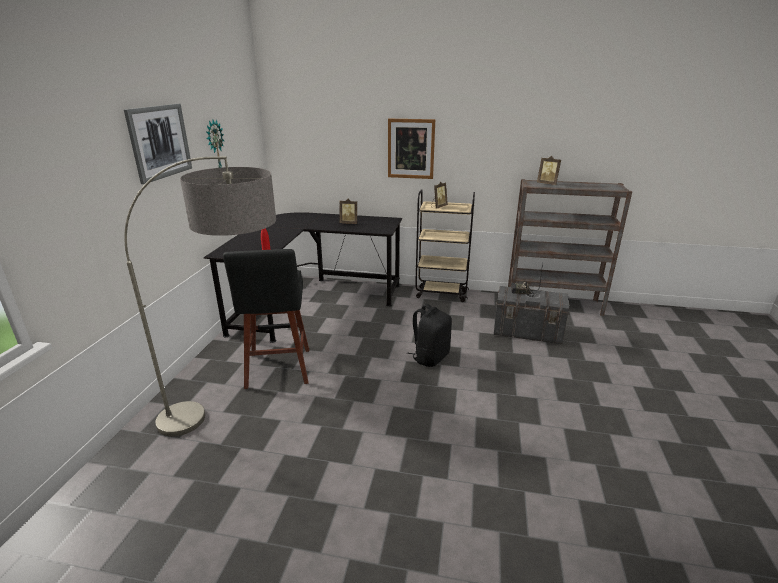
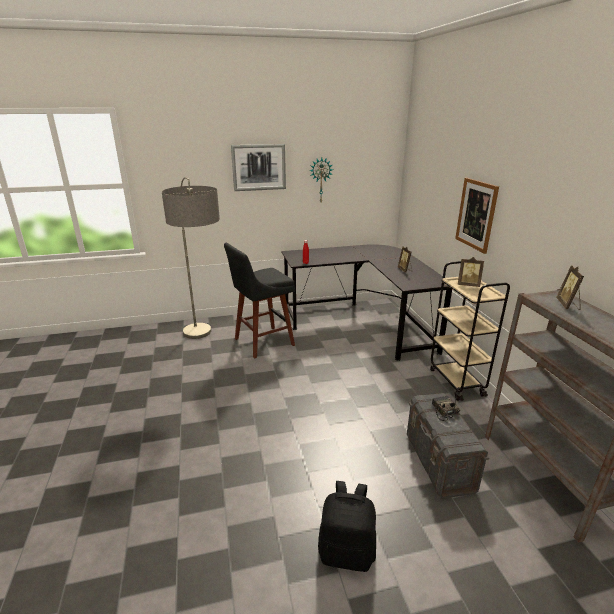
camera: 65 degrees right, 0 degrees up
(430, 357) = (330, 404): black backpack -> black backpack (347, 552)

